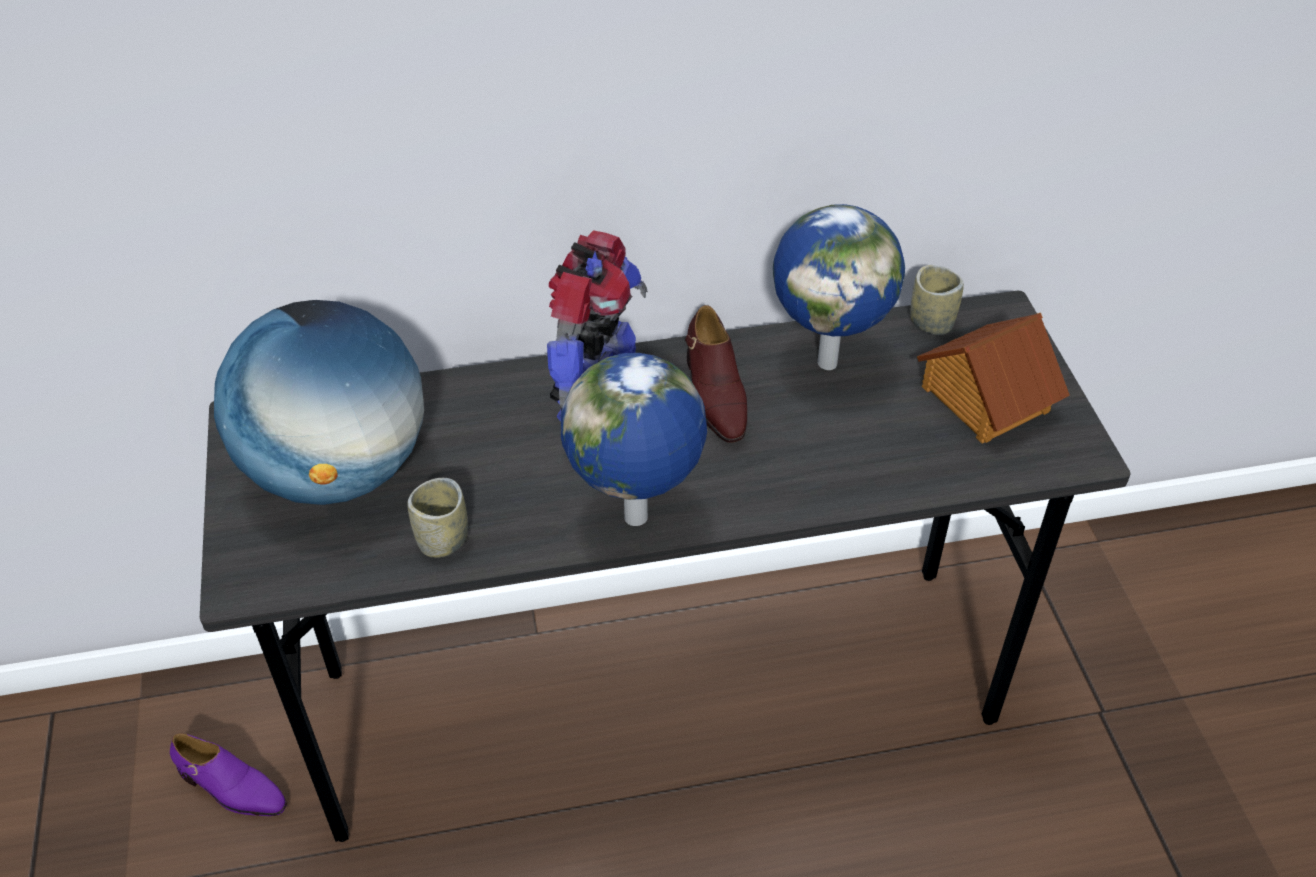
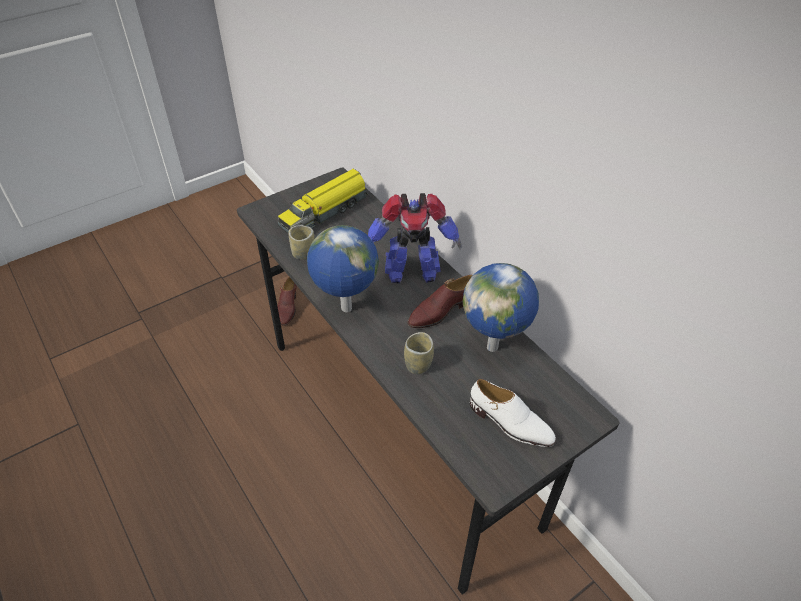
camera: 65 degrees right, 0 degrees up
(231, 788) = (287, 307): purple shoe -> brown shoe
(338, 471) = (325, 212): globe -> toy truck
(931, 322) = (557, 384): cup -> cup (418, 364)
(984, 398) = (510, 423): toy house -> white shoe

